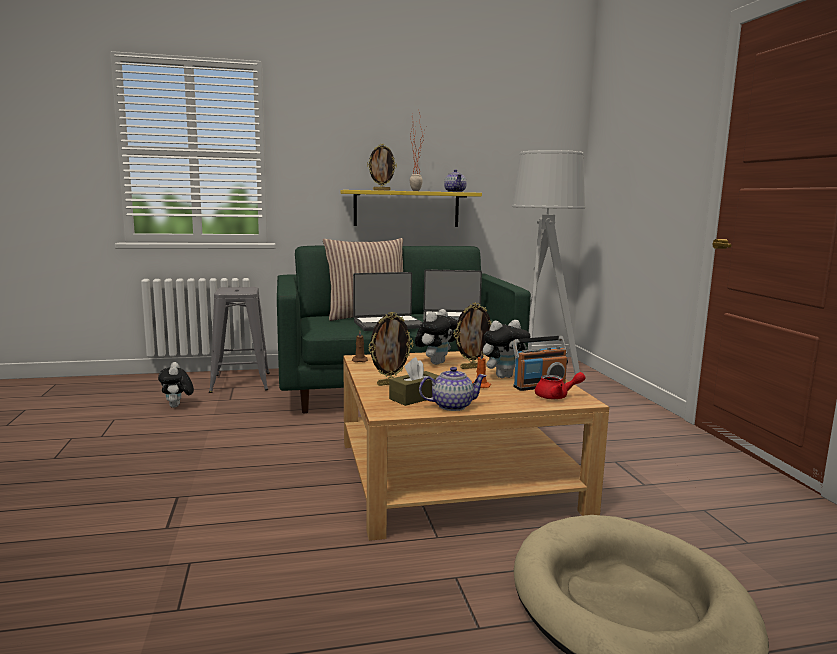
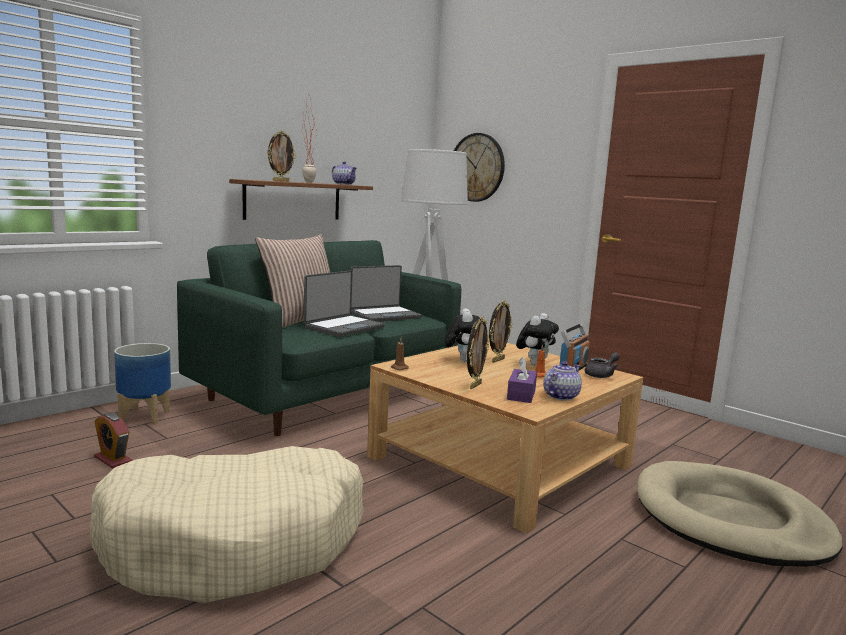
camera: 35 degrees left, 0 degrees up
(155, 477) = (235, 542): none -> beige dog bed
(177, 406) = (113, 460): plush toy -> alarm clock
(241, 382) = (145, 416): grey stool -> planter
(406, 209) = (293, 200): yellow shelf -> brown shelf
(415, 397) = (521, 394): brown tissue box -> purple tissue box
(556, 396) = (601, 375): red teapot -> grey teapot
(616, 168) = (477, 167): none -> wall clock

